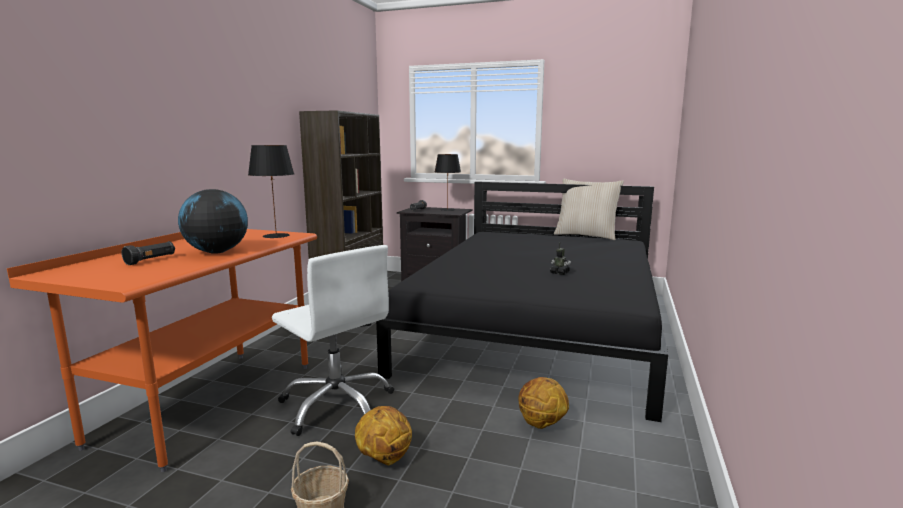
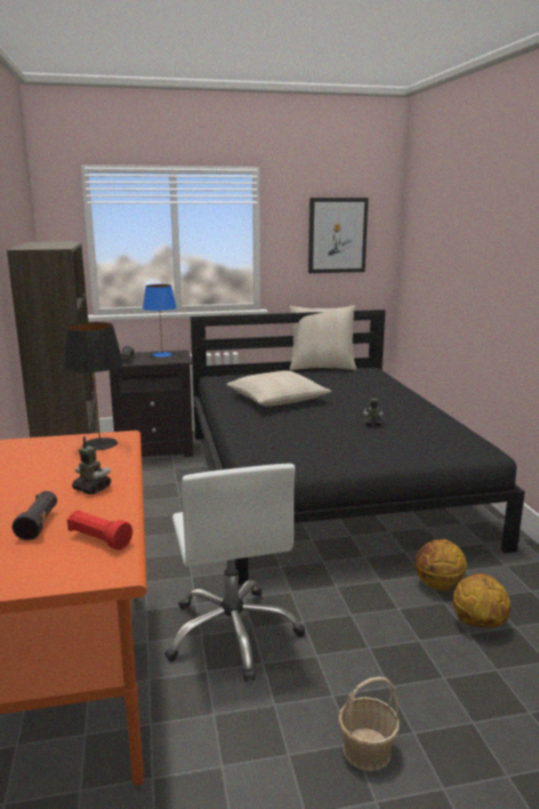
camera: 30 degrees left, 5 degrees up
(158, 271) = (99, 540): none -> red flashlight
(217, 252) = (92, 489): globe -> toy robot
(337, 405) = (233, 633): white office chair -> white office chair turned 60 degrees clockwise
(384, 458) = (351, 671): basketball -> basketball (477, 623)
(447, 209) = (161, 355): black table lamp -> blue table lamp
(508, 249) = (277, 399): none -> beige pillow
(614, 117) = (337, 235): none -> picture

